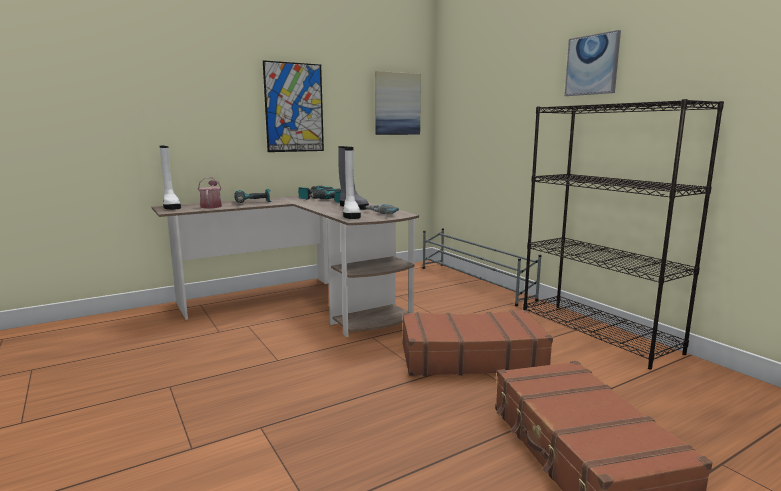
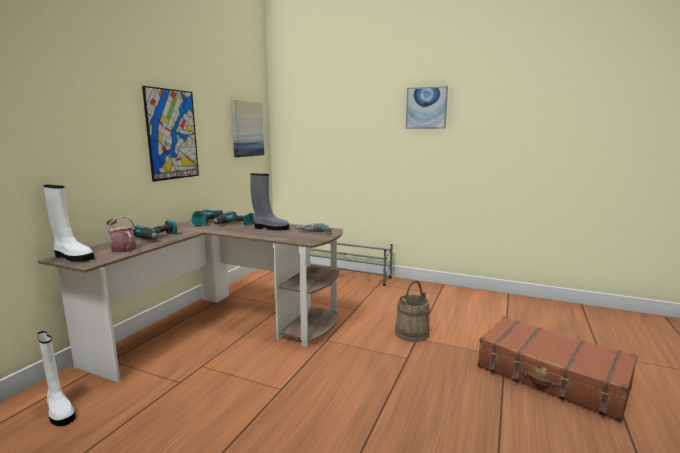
camera: 35 degrees left, 0 degrees up
(350, 215) = (293, 237): white boot -> white boot (59, 411)
(471, 357) = (412, 333): brown suitcase -> beige bucket
(598, 333) = (453, 293): black bookcase -> none

